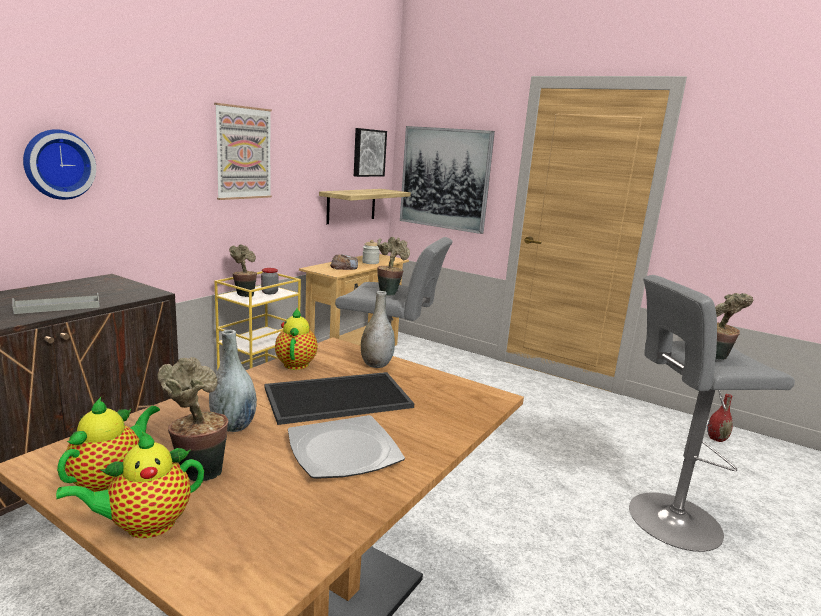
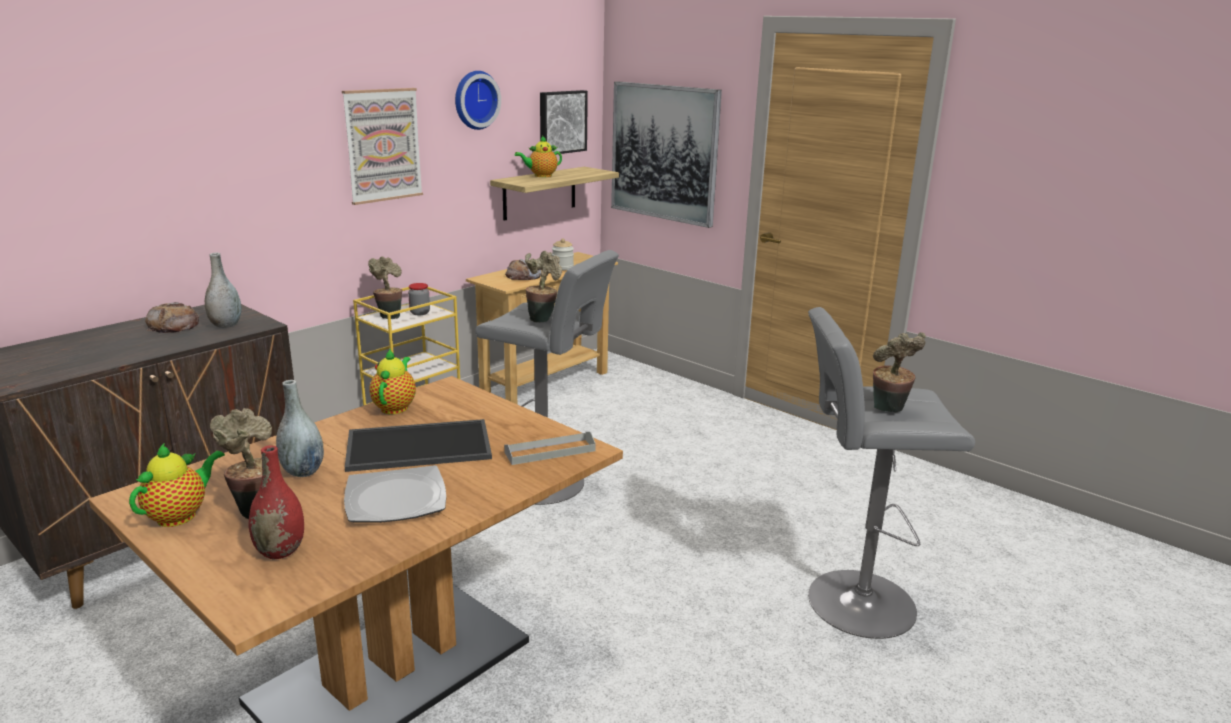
camera: 10 degrees right, 5 degrees up
(58, 164) = (165, 185): wall clock -> wall clock (474, 100)
(58, 307) = (164, 343): grey tray -> grey tray (550, 451)
(63, 292) = (174, 325): none -> bread
(145, 525) = (197, 552): teapot -> teapot (541, 176)
(376, 364) = (481, 410): grey vase -> grey vase (226, 325)
(716, 439) = (986, 509): red vase -> red vase (280, 551)

